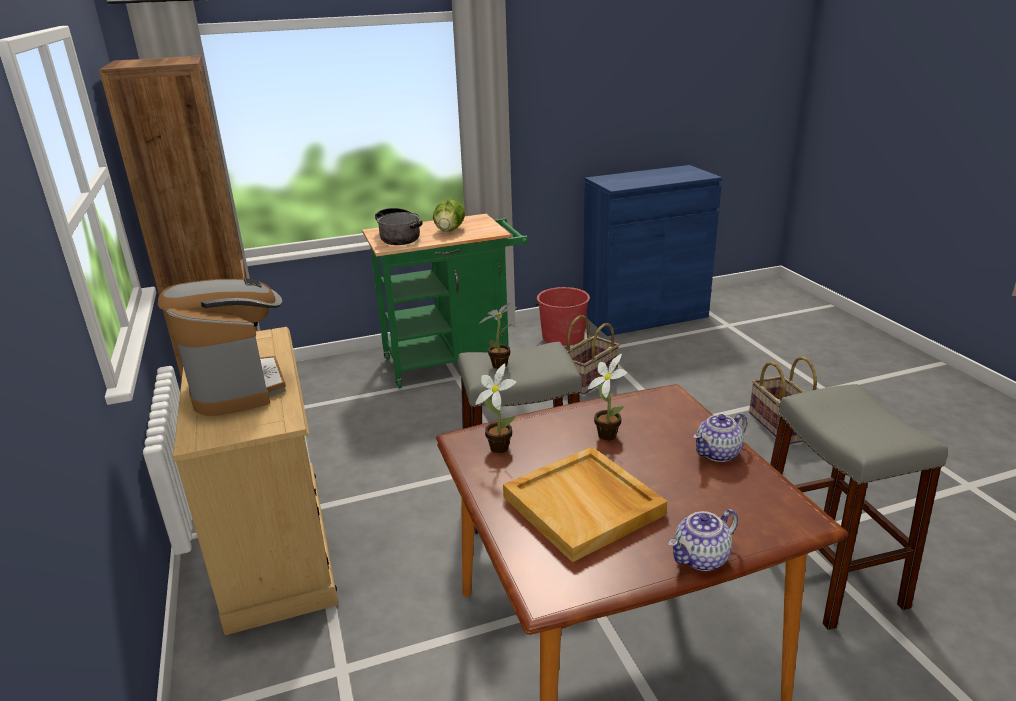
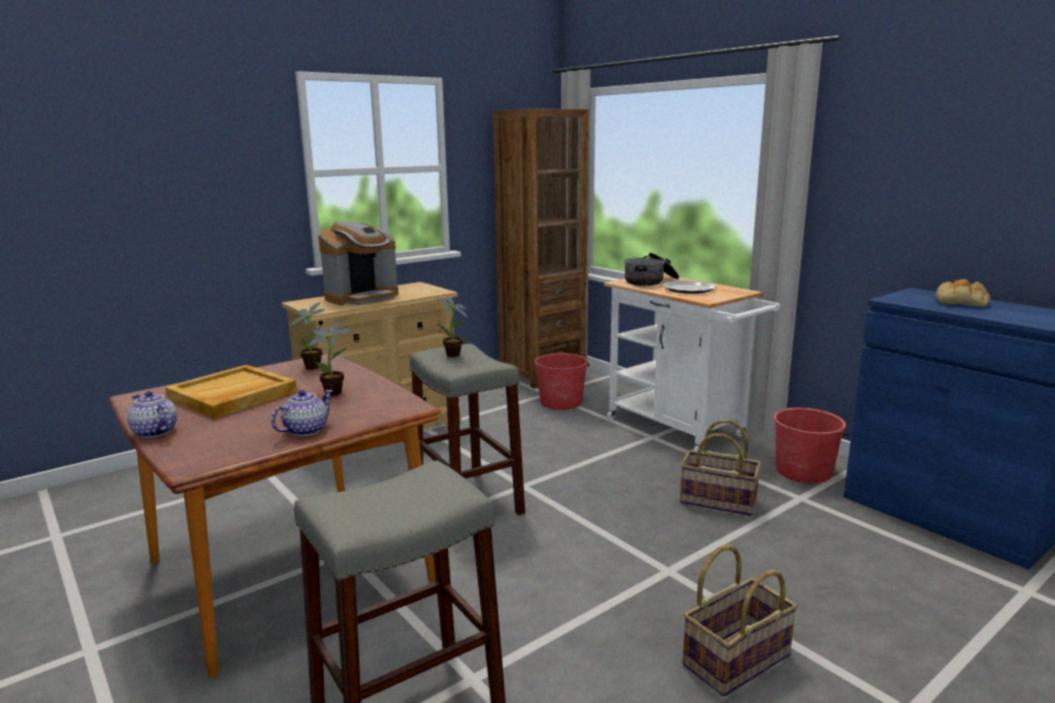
camera: 70 degrees right, 10 degrees down
(329, 404) = (561, 402): none -> red bucket
(449, 230) = (689, 289): lettuce -> plate
(454, 361) = (681, 429): green cart -> white cart
(636, 177) = (961, 302): none -> bread
(718, 453) = (305, 430): teapot -> teapot turned 90 degrees clockwise

